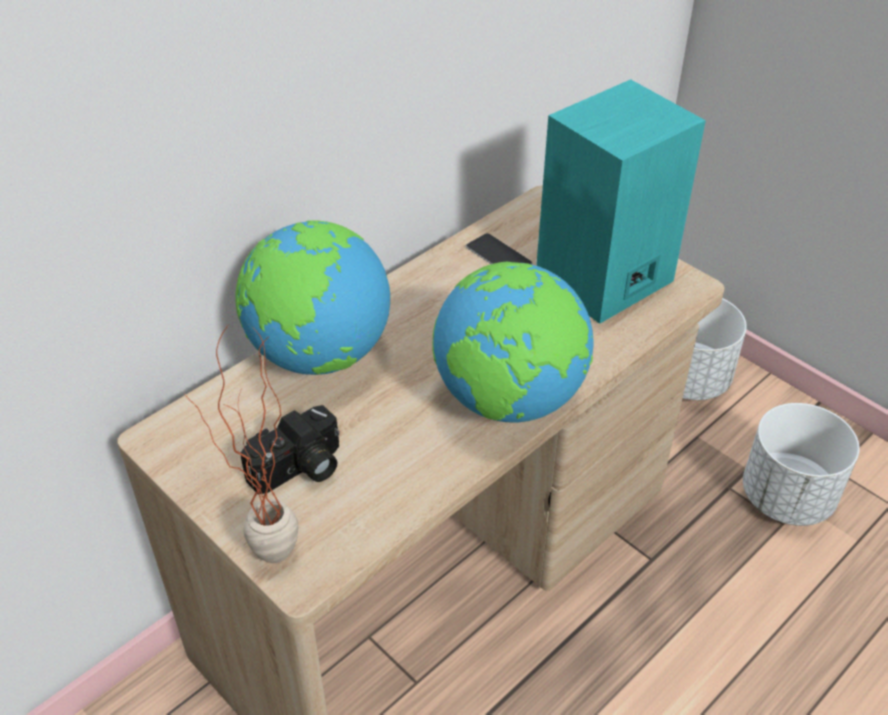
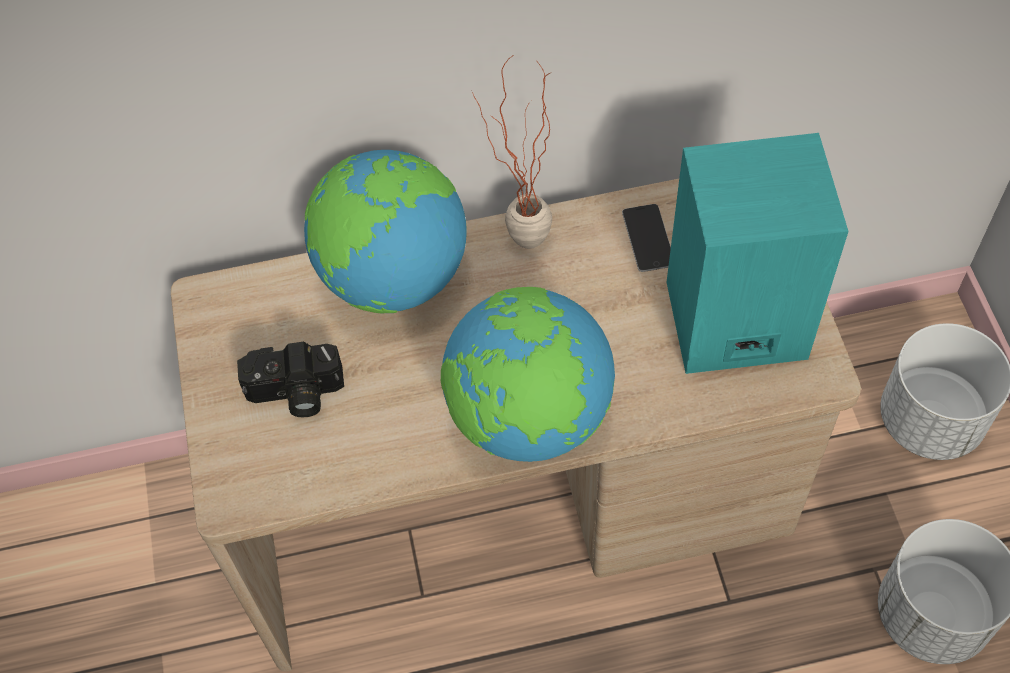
camera: 35 degrees right, 15 degrees up
(266, 566) = (209, 475): potted plant -> potted plant (516, 247)

